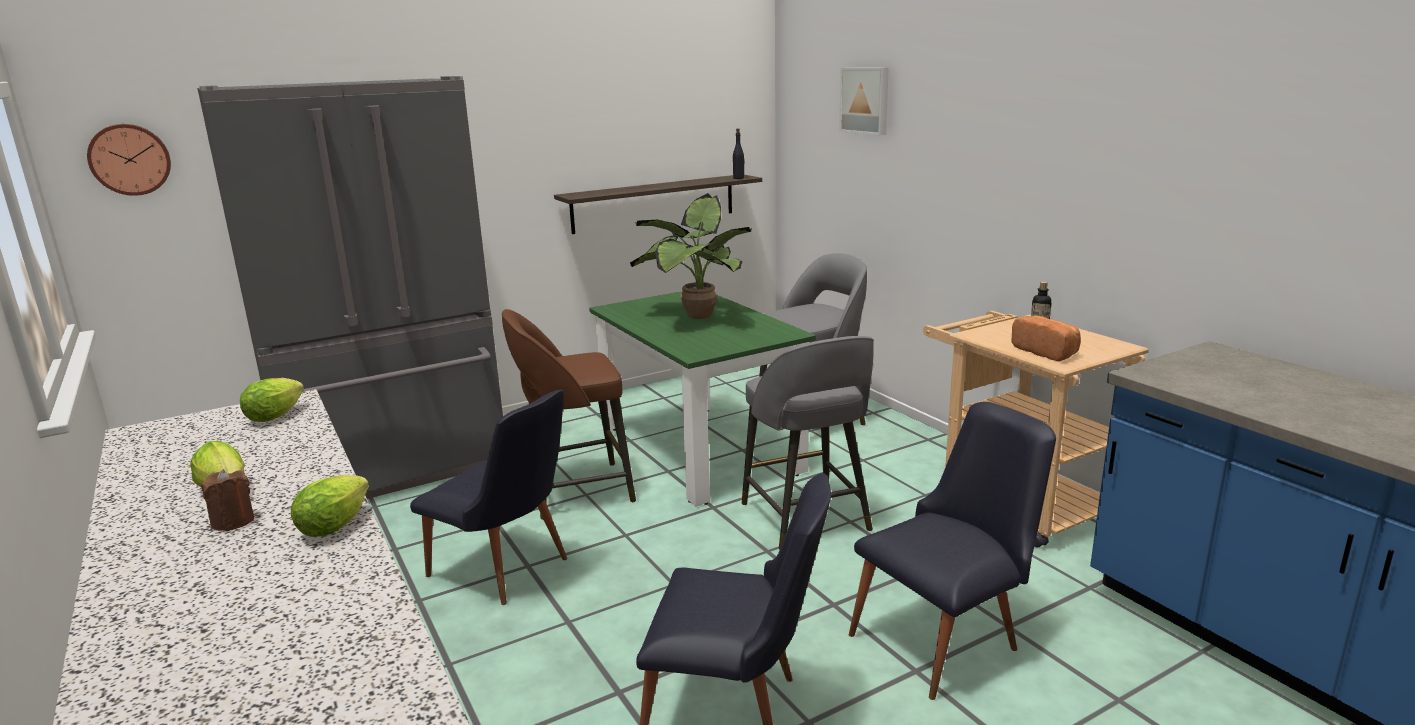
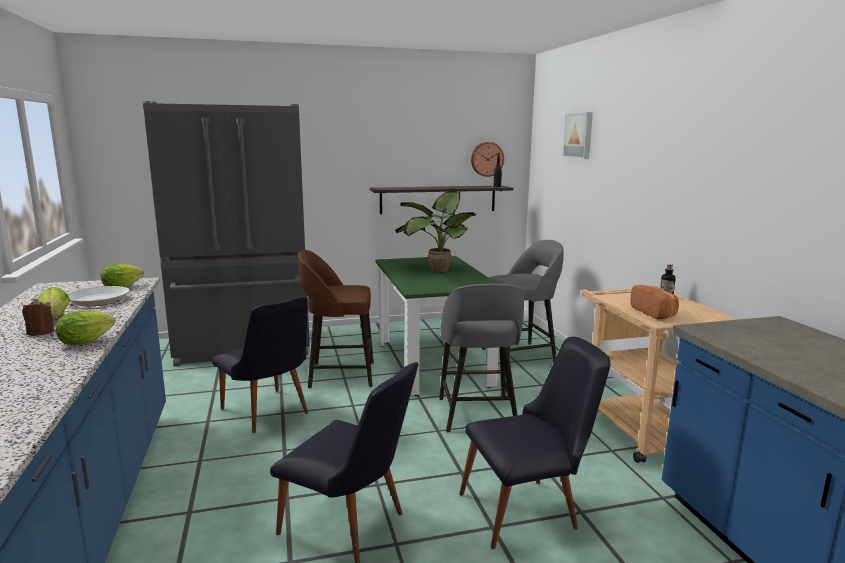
camera: 15 degrees right, 5 degrees down
(130, 159) = (119, 145): wall clock -> wall clock (487, 159)
(256, 448) = (94, 300): none -> frying pan

